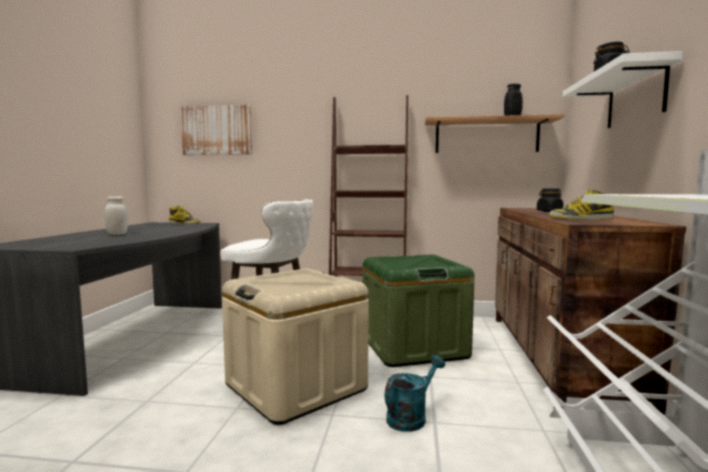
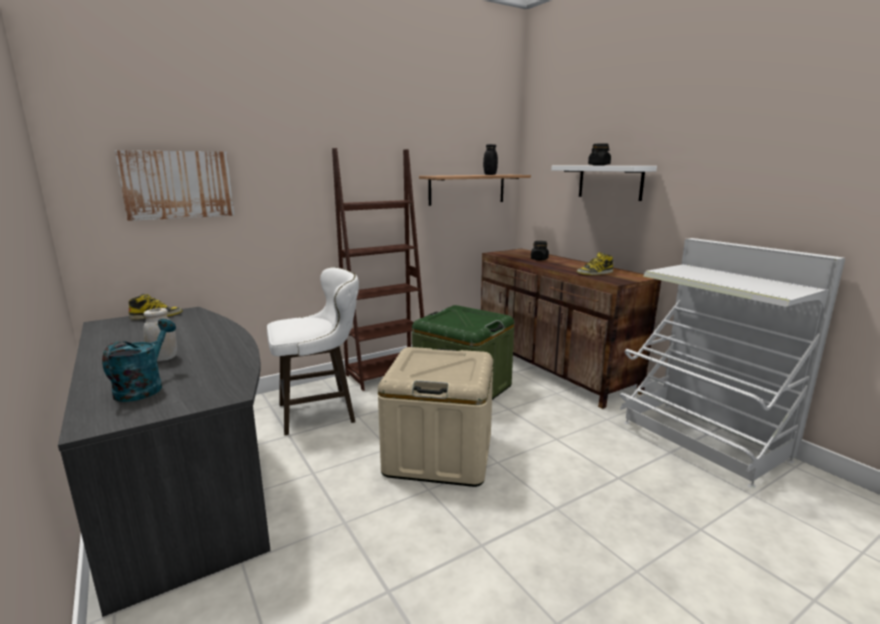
camera: 40 degrees left, 10 degrees up
(411, 417) = (540, 441): turquoise watering can -> turquoise watering can (144, 387)

